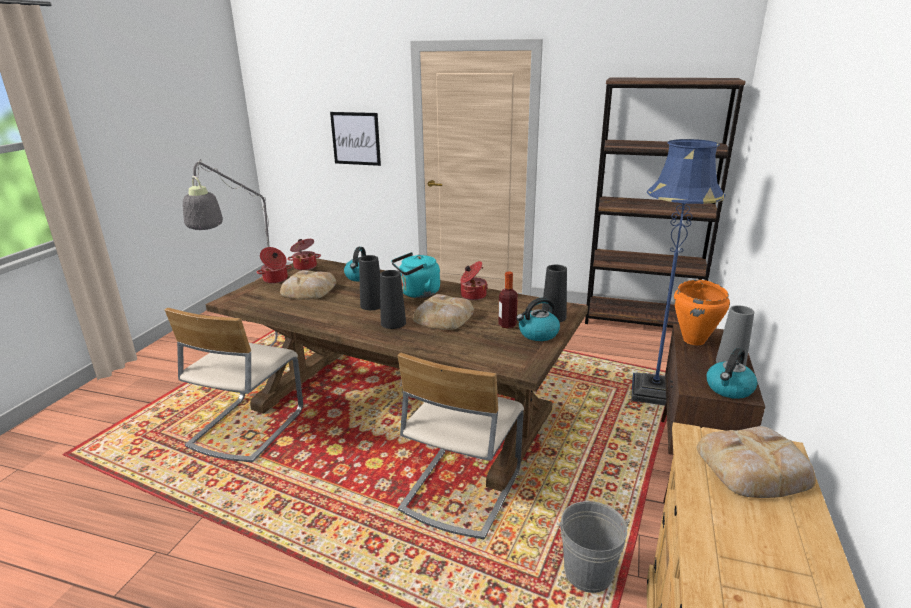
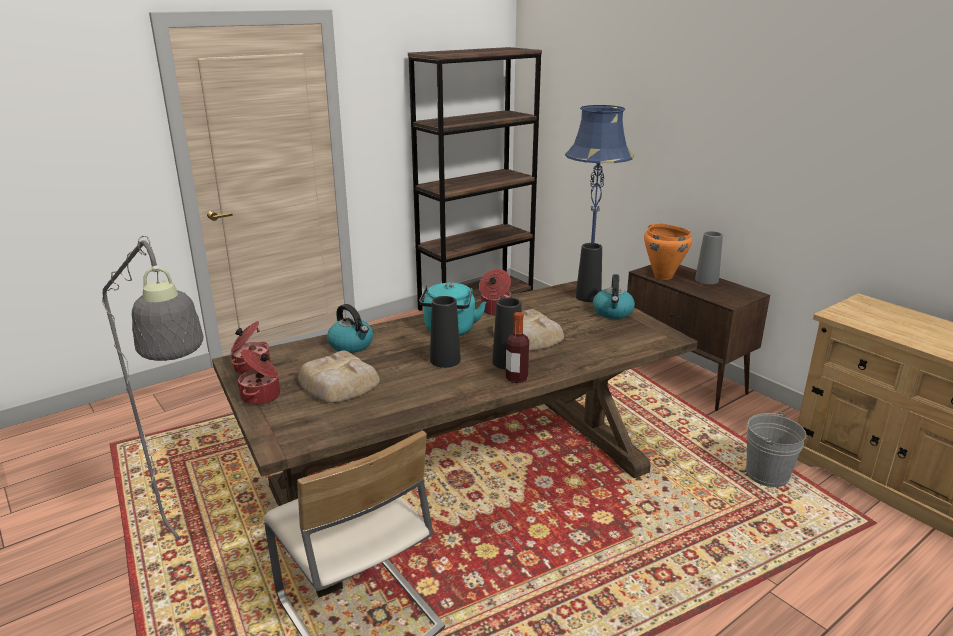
camera: 55 degrees left, 0 degrees up
(356, 138) = (68, 173): picture -> none
(460, 490) = (625, 494): beige chair -> none
(507, 325) = (580, 317): bottle -> bottle (516, 378)
(729, 389) = (740, 294): kettle -> none
(755, 468) = (880, 314): bread -> none

